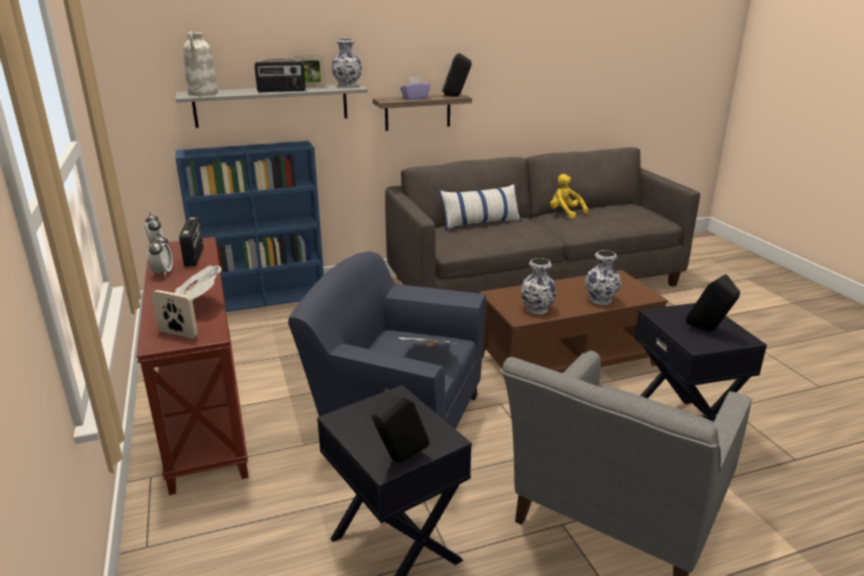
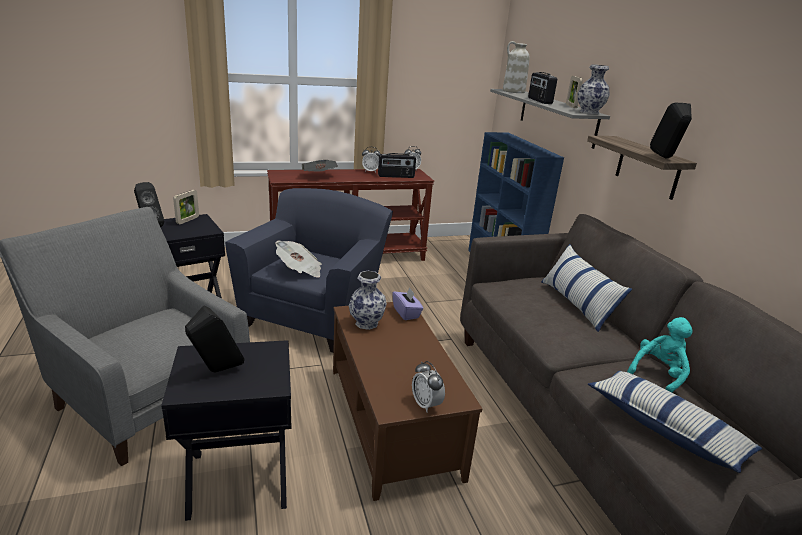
camera: 90 degrees right, 0 degrees up
(178, 334) = (285, 174): picture frame -> picture frame (188, 220)
(415, 98) = (630, 145): purple tissue box -> purple tissue box (406, 313)
(565, 213) = (658, 375): yellow plush toy -> turquoise plush toy
(601, 300) = (383, 367): vase -> none
(619, 219) = (665, 429): none -> pillow
(633, 285) = (426, 404): none -> alarm clock

